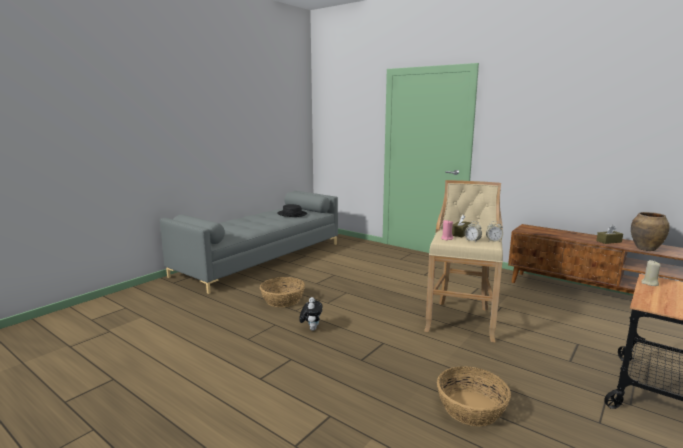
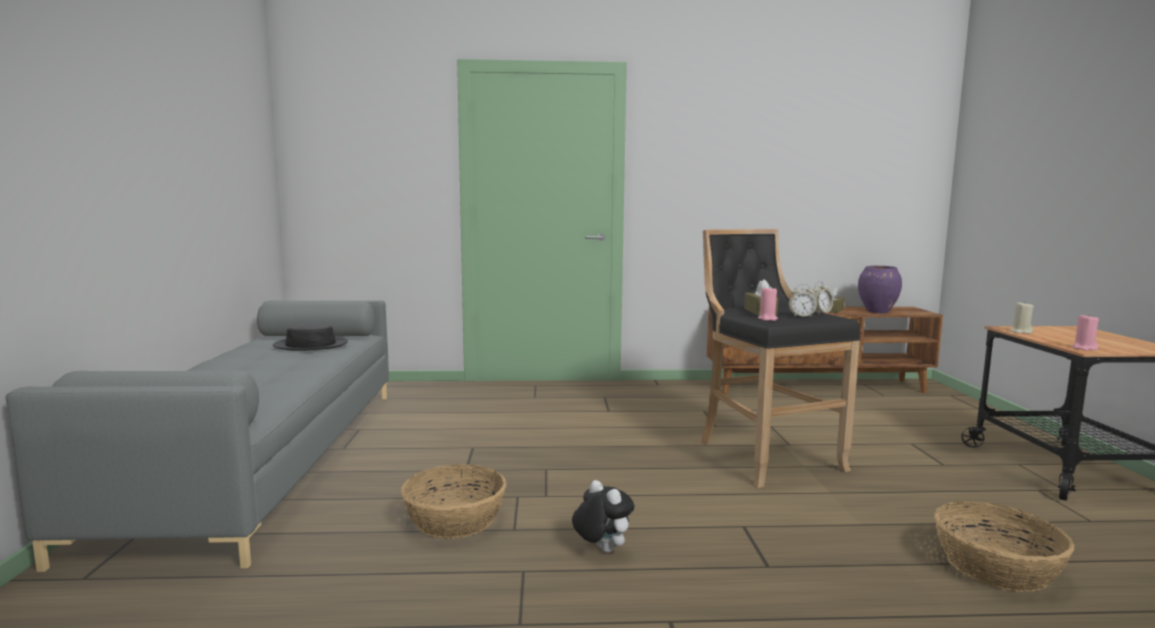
camera: 40 degrees left, 5 degrees down
(461, 319) = (763, 455): beige stool -> black stool
(646, 249) = (878, 312): brown vase -> purple vase
(649, 304) = (1084, 348): none -> pink candle

